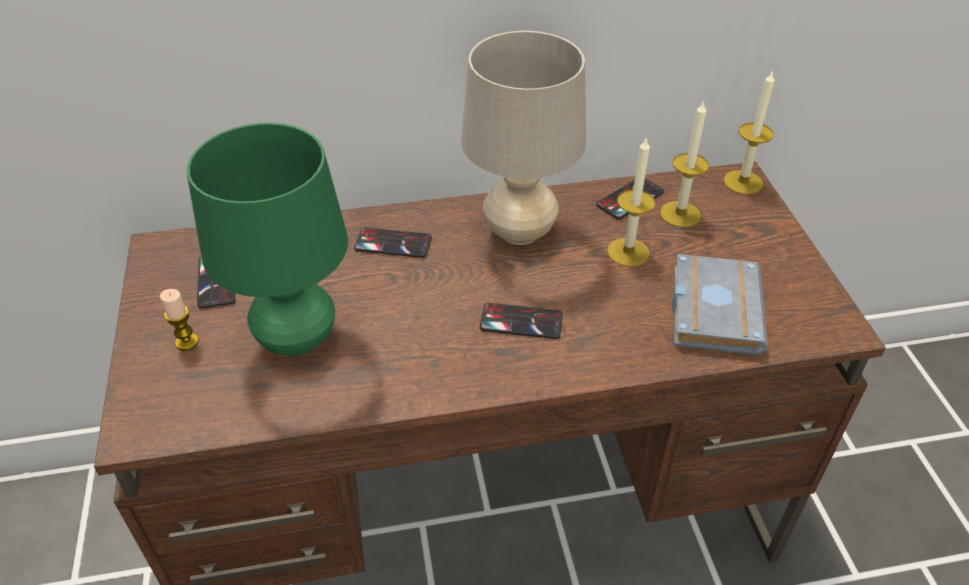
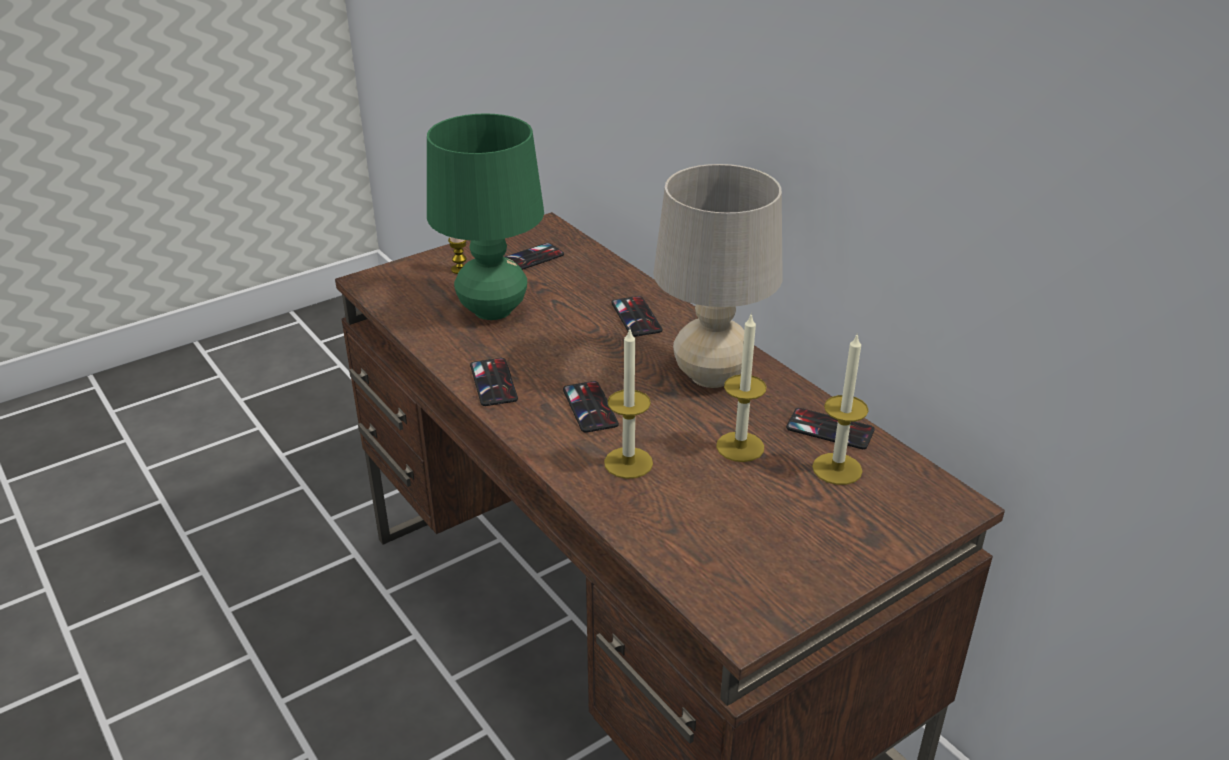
camera: 65 degrees right, 10 degrees down
(436, 378) = (493, 382): none -> phone
(711, 308) = (698, 519): grey book -> none
(743, 182) = (947, 505): candle -> candle (628, 463)

